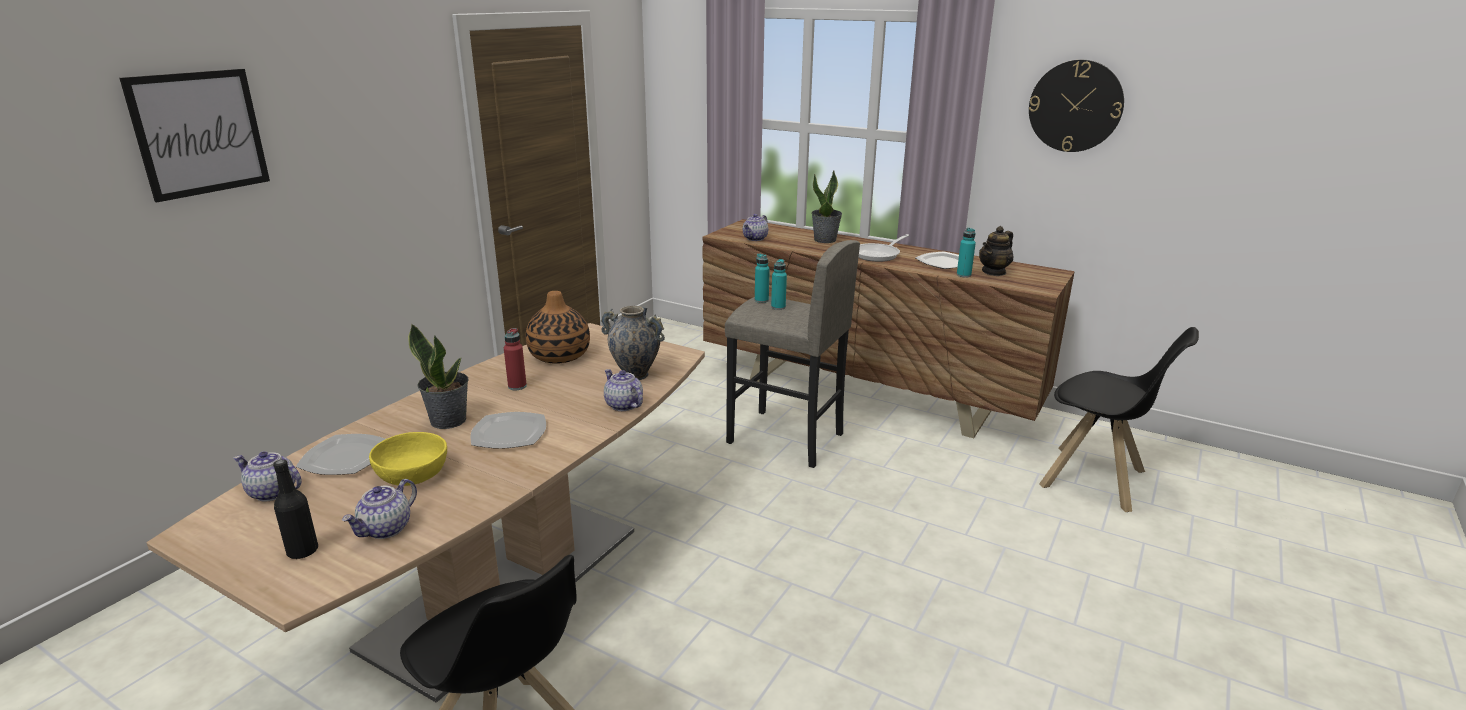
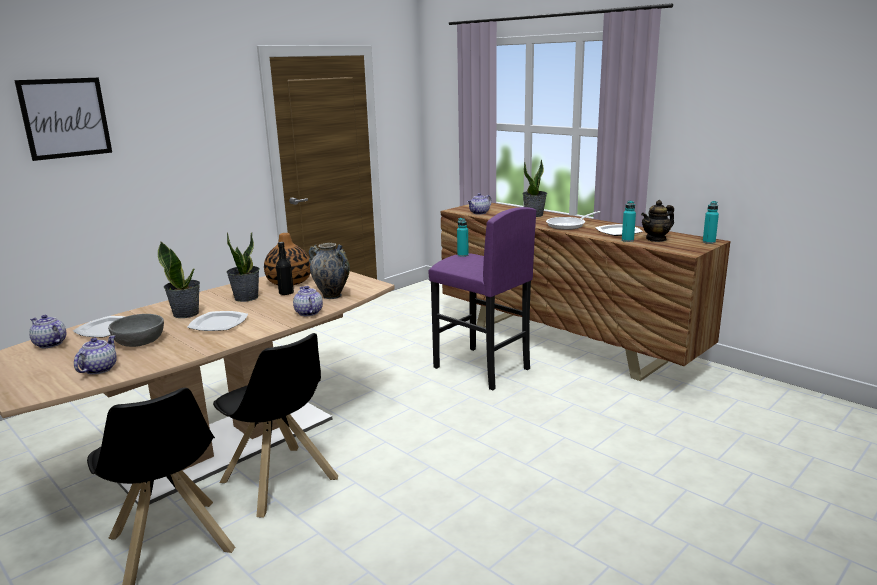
camera: 15 degrees right, 5 degrees down
(302, 551) = (42, 376): black bottle -> black bottle (286, 293)
(386, 529) = (99, 369): teapot -> teapot turned 150 degrees clockwise
(413, 474) = (140, 341): yellow bowl -> grey bowl
(517, 386) = (246, 297): red bottle -> potted plant
(778, 307) = (472, 260): turquoise bottle -> turquoise bottle (709, 242)
(785, 439) = (481, 368): grey stool -> purple stool
(1075, 106) = (731, 101): wall clock -> none
(1096, 479) = (735, 421): black chair -> black chair (280, 481)

